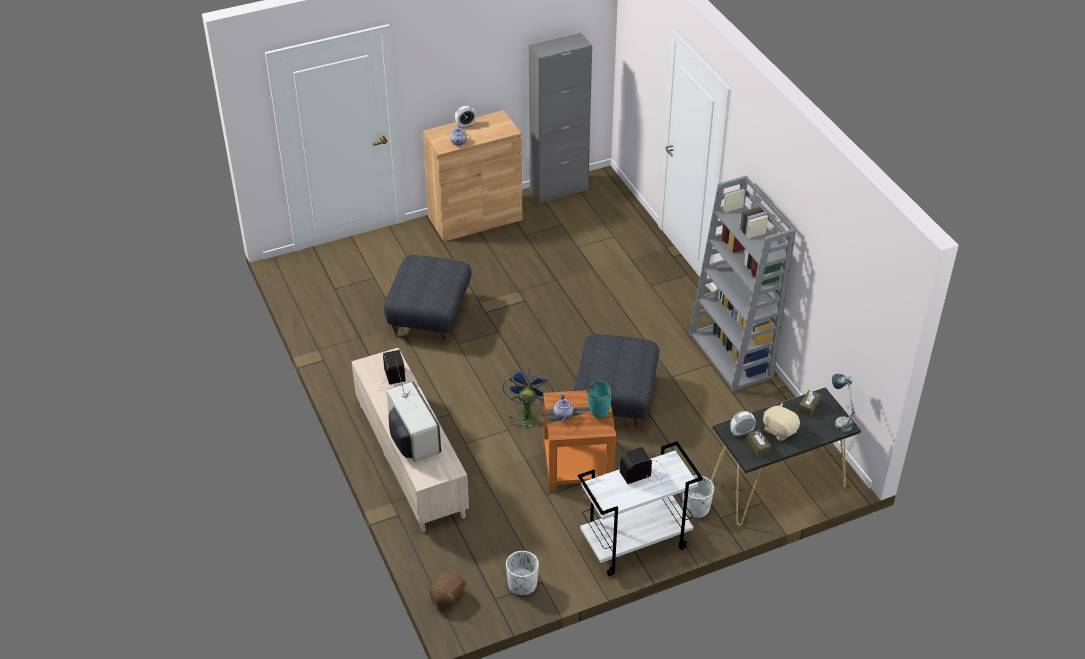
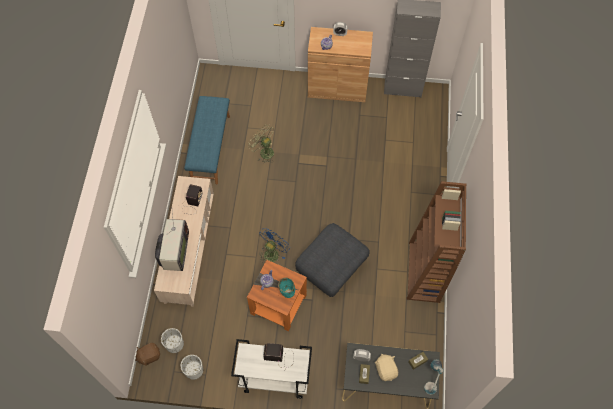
camera: 30 degrees right, 20 degrees up
(353, 342) = (210, 148): none -> blue bench
(430, 318) = (264, 152): grey ottoman -> green fan
(696, 508) = (326, 373): white planter -> white planter (174, 344)
(732, 356) = (424, 272): grey bookcase -> brown bookcase

